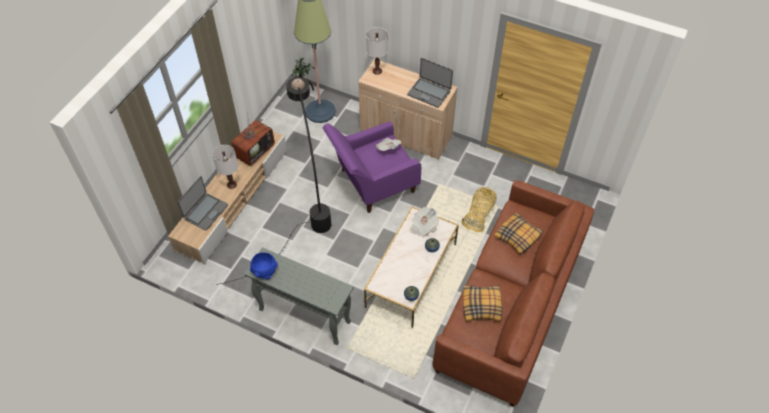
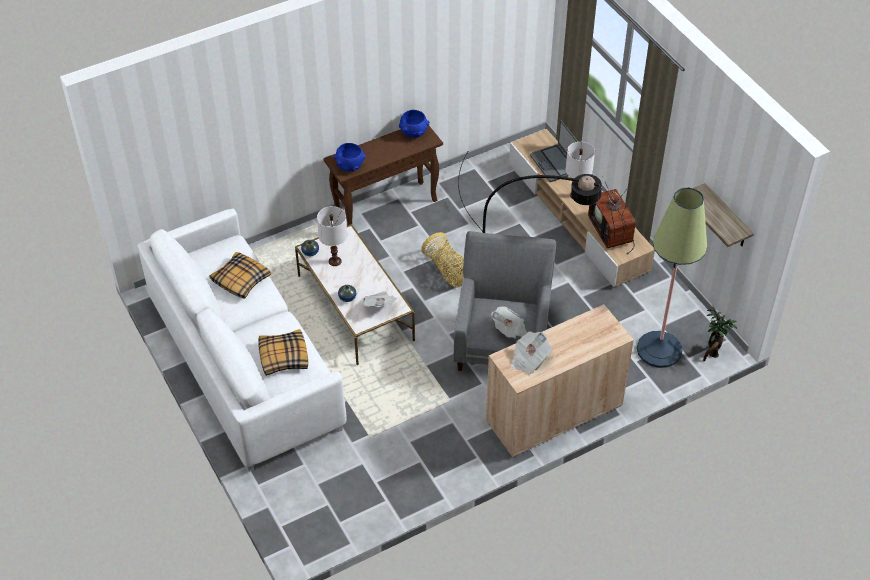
camera: 125 degrees right, 5 degrees down
(258, 36) = (726, 217): none -> shelf
(304, 316) = (386, 208): grey console table -> brown console table
(332, 290) = (350, 166): none -> blue bowl
(372, 183) = (502, 340): purple armchair -> grey armchair
(377, 71) = (608, 330): white table lamp -> white table lamp (335, 261)
(429, 92) = (529, 359): laptop -> newspaper
(479, 215) = (375, 410): basket -> basket (448, 271)
(509, 307) = (244, 363): brown sofa -> white sofa

